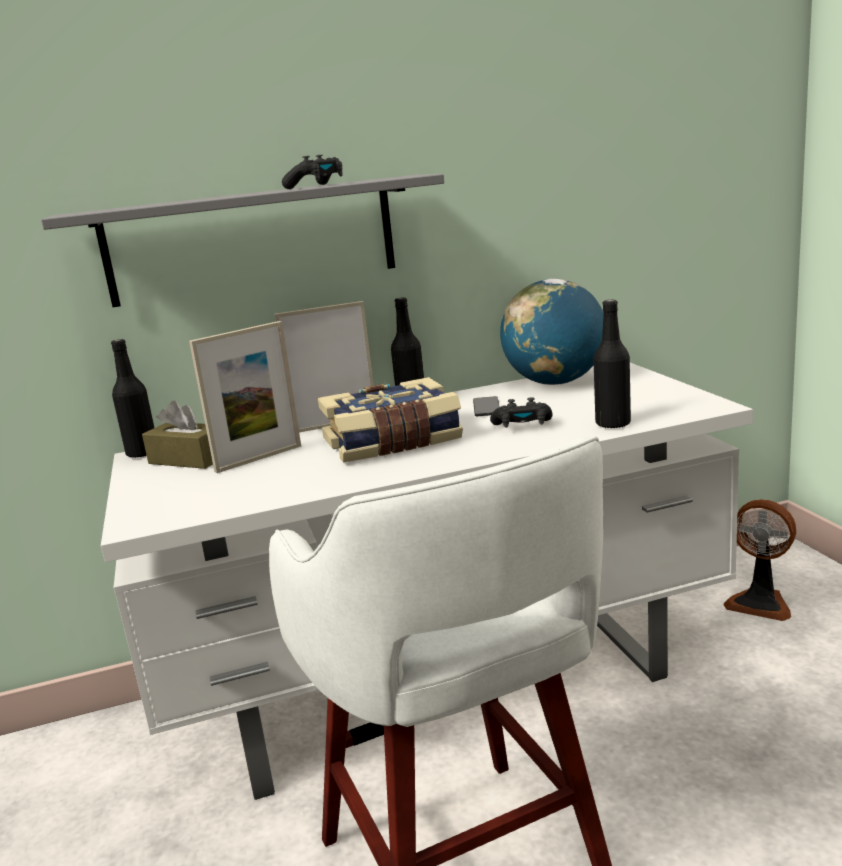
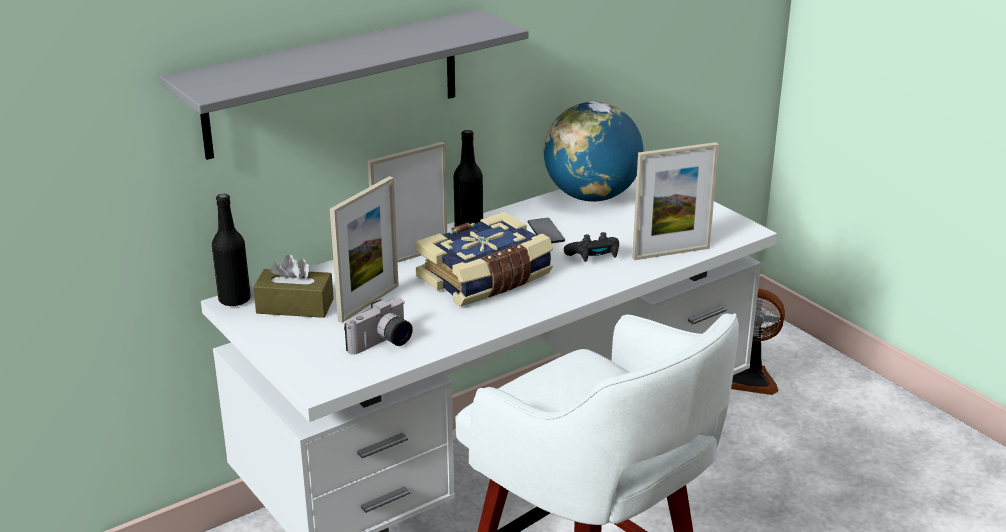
camera: 20 degrees left, 10 degrees up
(236, 492) = (383, 344): none -> camera
(316, 186) = (413, 41): black game controller -> none
(613, 424) = (671, 253): black bottle -> picture frame

